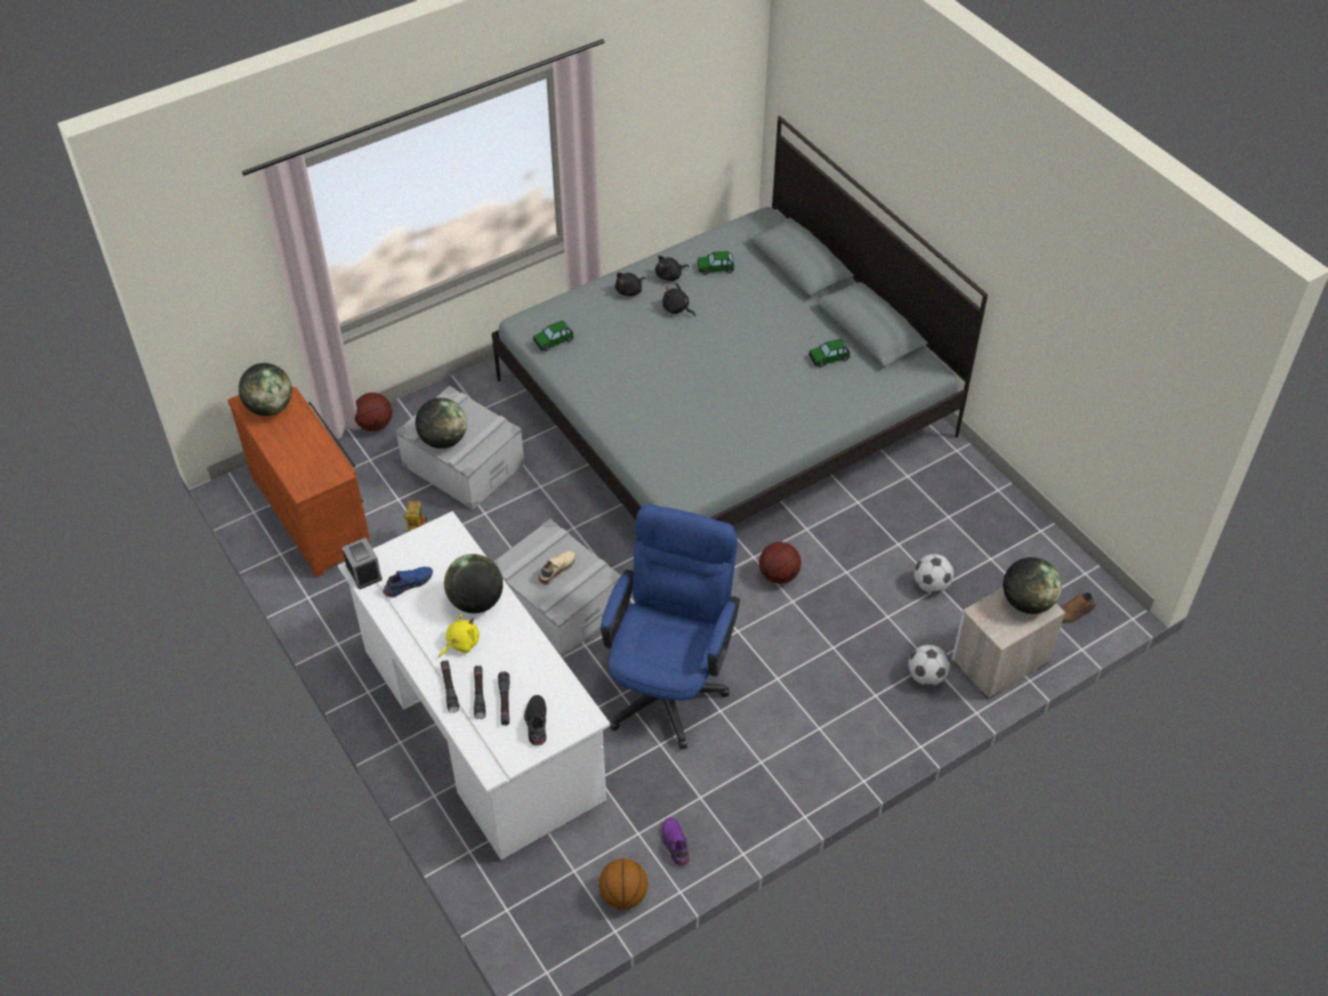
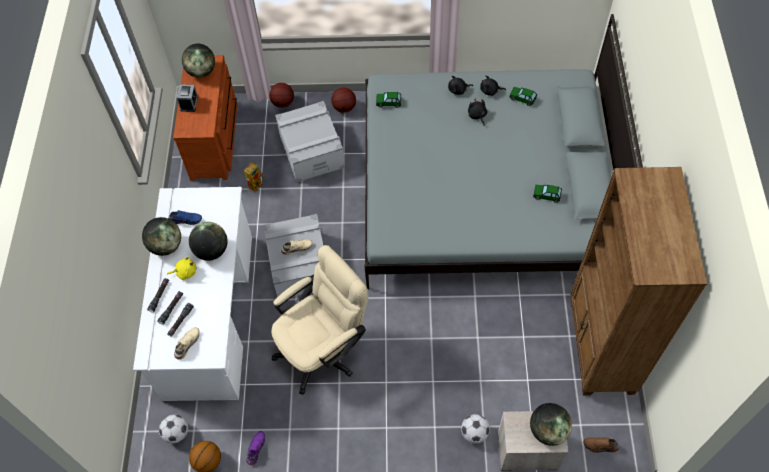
camera: 35 degrees right, 10 degrees up
(364, 572) = (169, 200): alarm clock -> alarm clock (189, 103)
(443, 440) = (295, 134): globe -> globe (166, 246)
(536, 723) = (187, 344): black shoe -> beige shoe
(669, 684) = (323, 349): blue office chair -> beige office chair
(778, 575) = (435, 317): basketball -> basketball (344, 108)
(931, 585) = (523, 375): football -> football (176, 433)
(991, 511) = (600, 347): none -> brown bookcase

